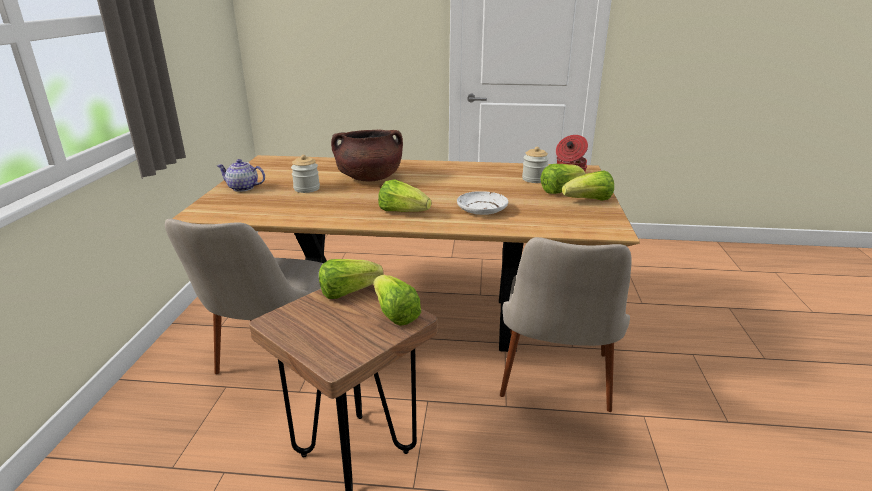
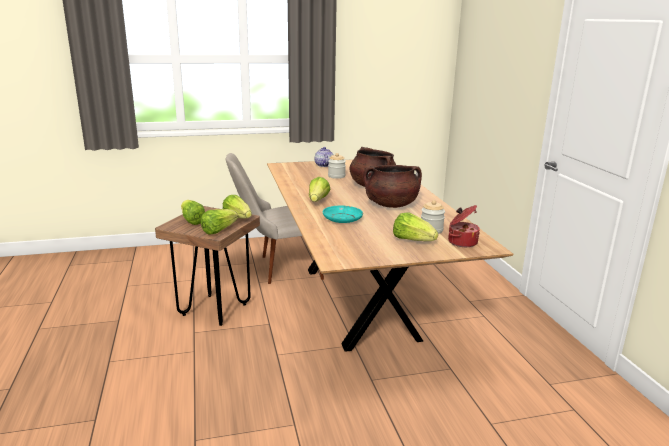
camera: 70 degrees right, 5 degrees down
(447, 181) = (391, 205): none -> brown cooking pot
(481, 209) = (342, 219): white plate -> turquoise plate
(555, 389) = (307, 375): beige chair -> none
(589, 201) = (398, 251): lettuce -> lettuce (192, 221)

